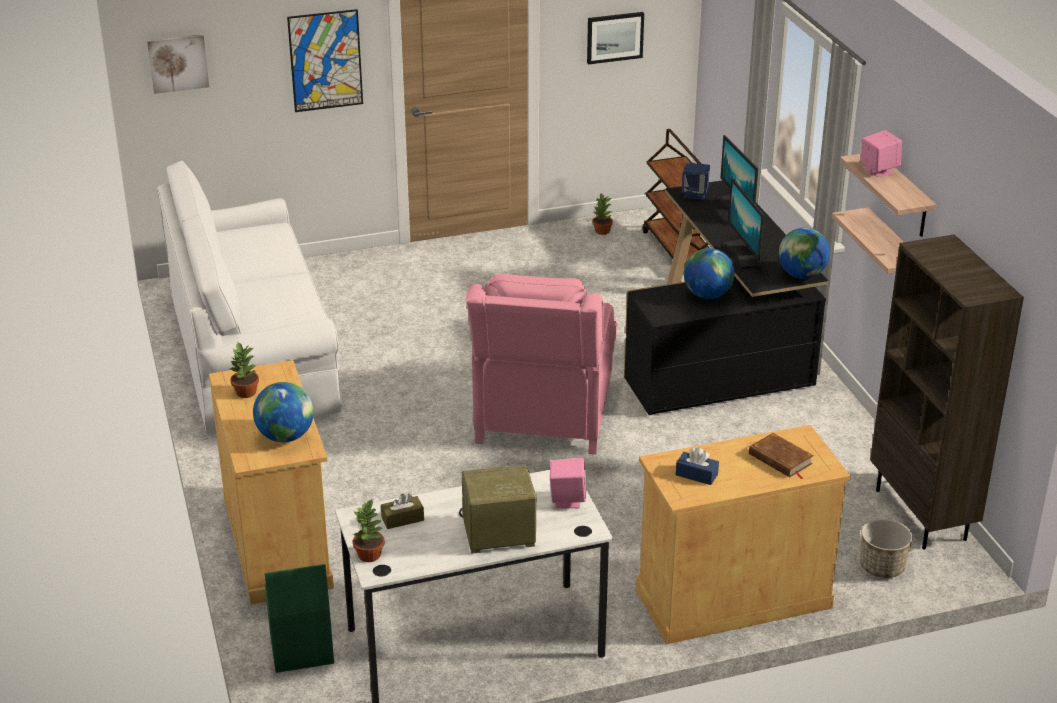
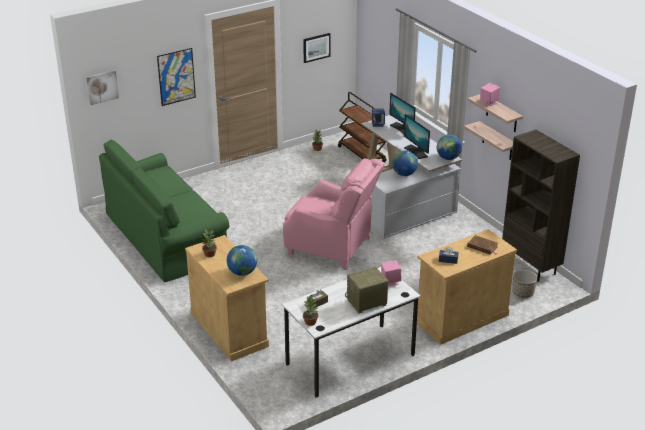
camera: 15 degrees left, 0 degrees up
(253, 352) = (166, 236): white sofa -> green sofa
(300, 652) = (268, 379): green storage box -> none
(543, 417) = (332, 247): pink armchair -> pink armchair turned 60 degrees counterclockwise
(720, 351) = (403, 202): black desk -> white desk

